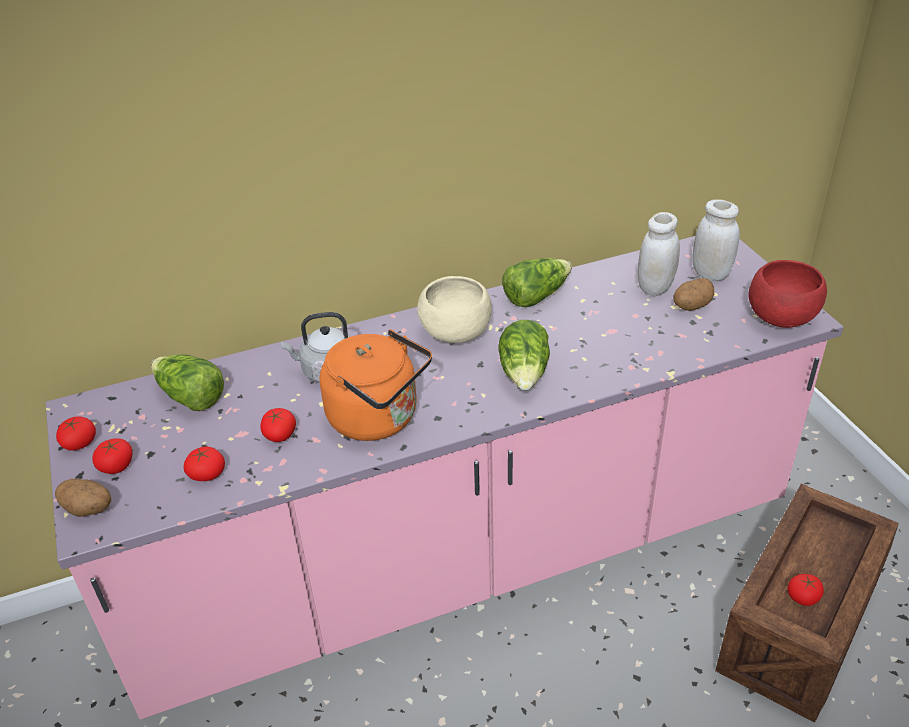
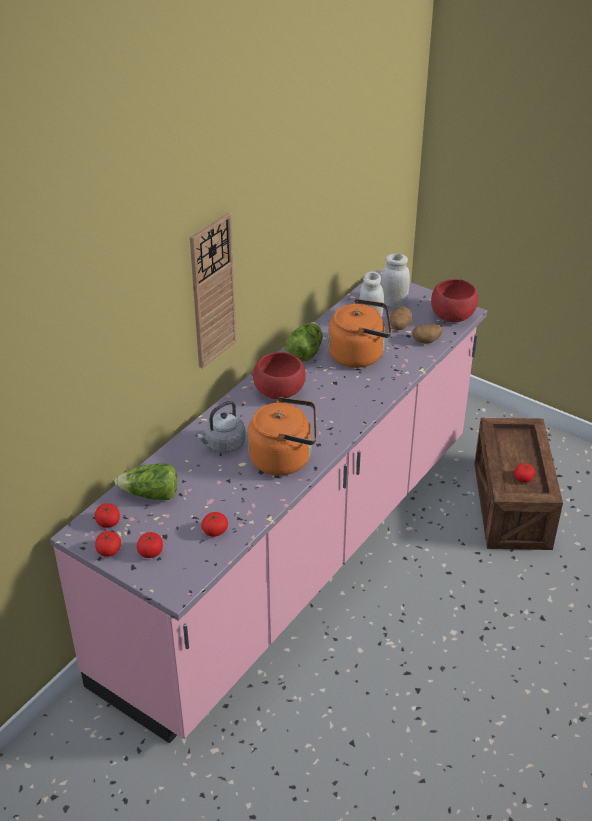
camera: 35 degrees left, 0 degrees up
(89, 509) = (163, 581): potato -> potato (426, 341)
(279, 434) = (234, 492): tomato -> tomato (108, 522)
(372, 159) = (212, 291): none -> wall clock
(455, 334) = (279, 392): beige bowl -> red bowl
(525, 373) = (343, 400): lettuce -> none
(602, 323) = (359, 355): none -> orange kettle

